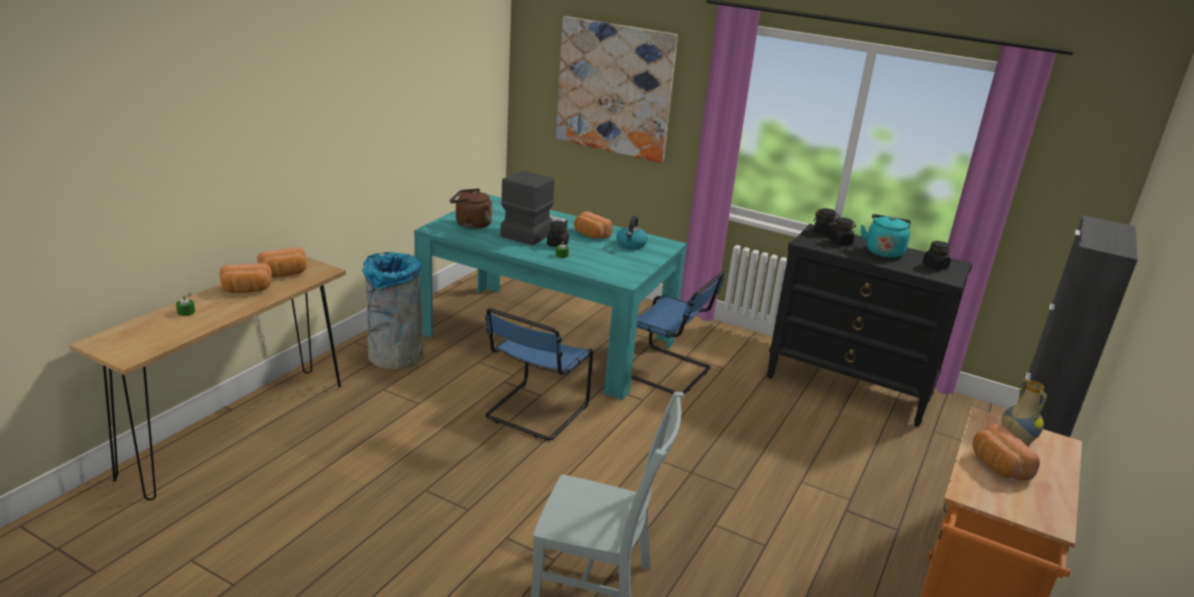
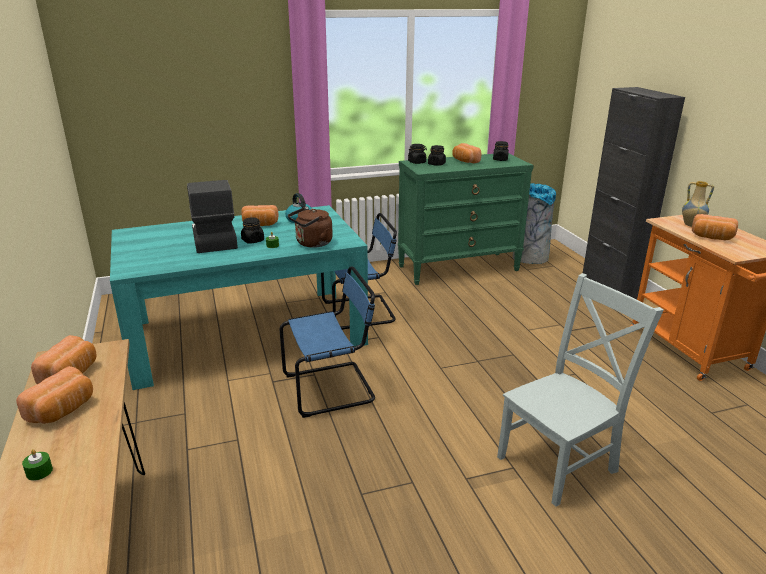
camera: 45 degrees left, 0 degrees up
(395, 357) = (149, 419): grey trash can -> grey trash can (529, 258)
(470, 224) = (151, 255): brown kettle -> brown kettle (312, 244)
(534, 413) = (332, 388): blue chair -> blue chair turned 90 degrees counterclockwise
(614, 89) = (192, 94): picture -> none
(849, 387) = (459, 268): black dresser -> green dresser
(883, 251) = (464, 161): turquoise kettle -> bread

